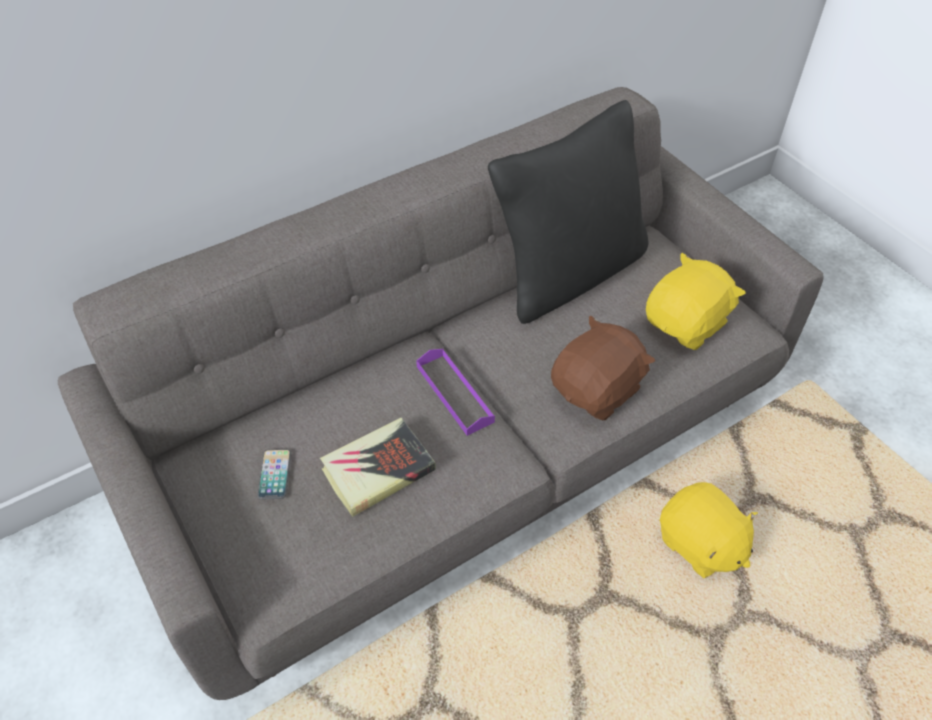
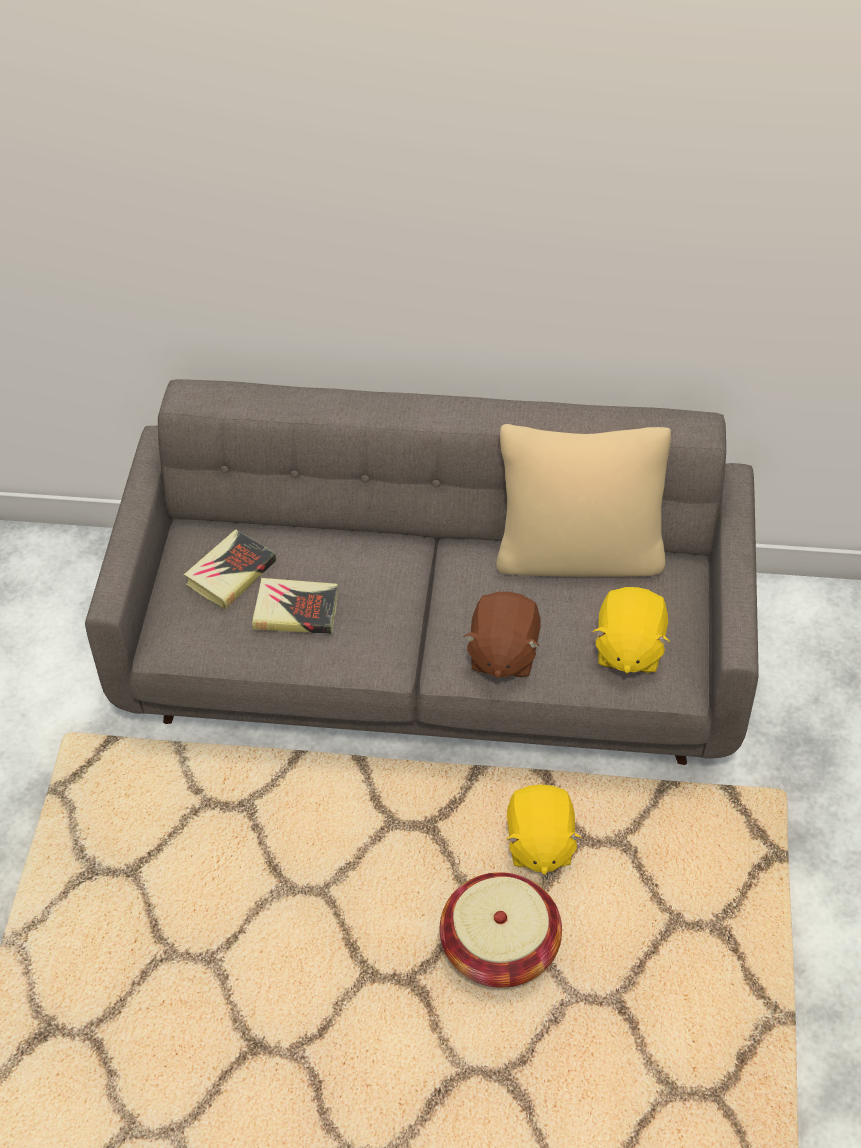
camera: 40 degrees right, 0 degrees up
(274, 474) = (231, 573): phone -> book
(454, 394) = (398, 593): purple tray -> none
(568, 274) = (579, 555): black pillow -> beige pillow
(597, 390) = (502, 654): brown plush toy -> brown plush toy turned 105 degrees clockwise
(686, 324) = (628, 649): yellow plush toy -> yellow plush toy turned 105 degrees clockwise
(764, 660) = (500, 946): none -> basket

